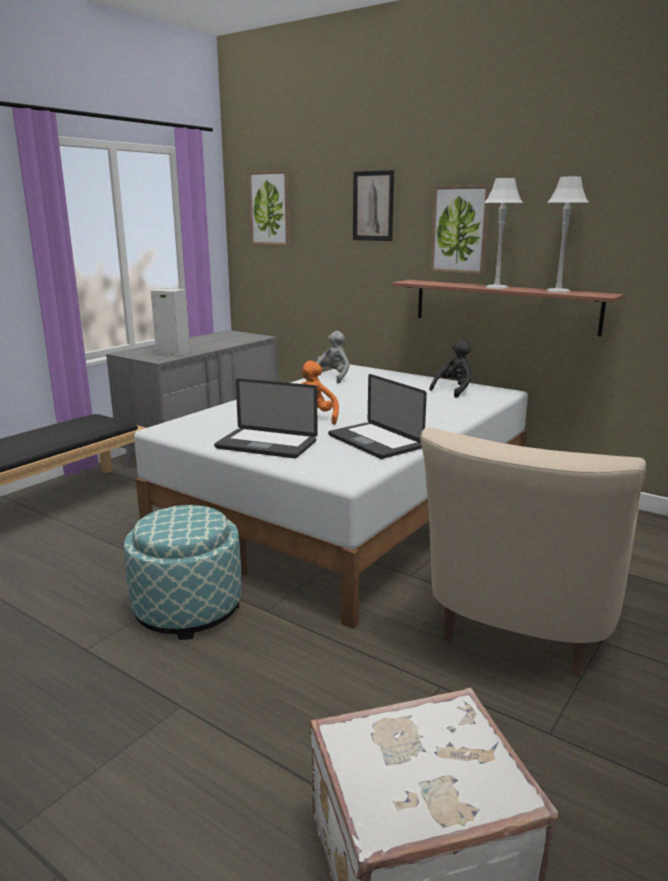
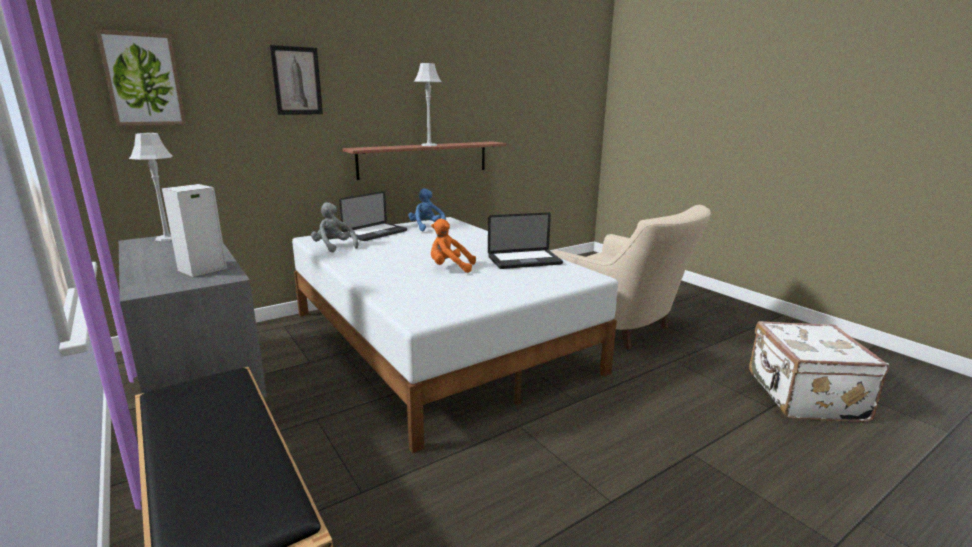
camera: 70 degrees left, 0 degrees up
(188, 609) = (562, 437): ottoman -> none
(266, 445) = (506, 288): laptop -> laptop (375, 233)
(454, 390) = (427, 227): black plush toy -> blue plush toy
(460, 229) = (385, 102): picture -> none
(558, 291) = (466, 143): grey table lamp -> grey table lamp (167, 238)

